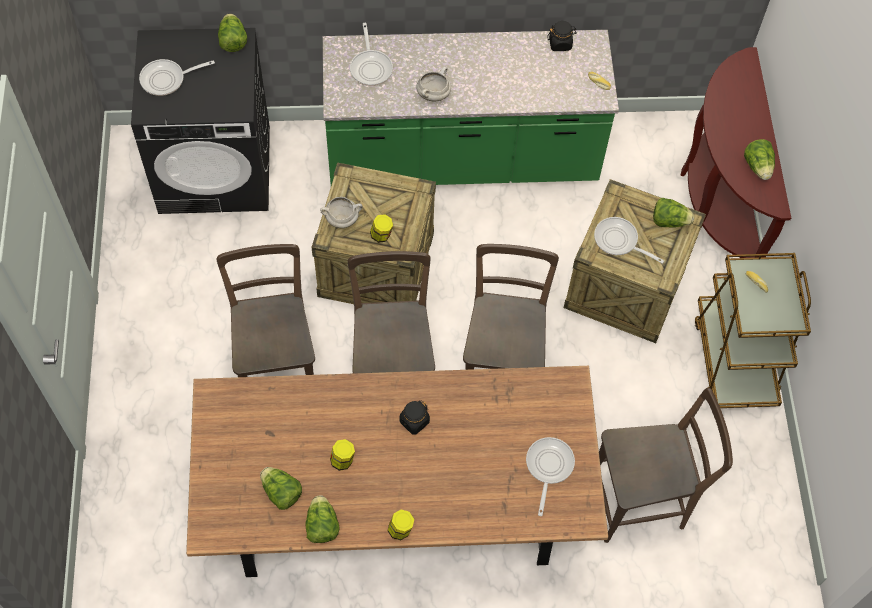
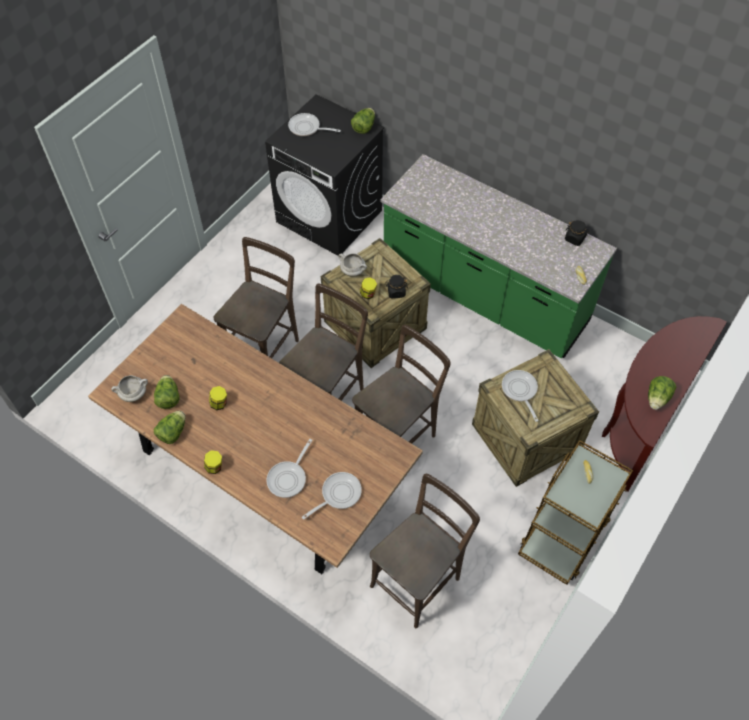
camera: 40 degrees right, 5 degrees down
(371, 67) = (436, 186): frying pan -> frying pan (289, 478)
(414, 421) = (281, 410): black jar -> black jar (396, 292)
(433, 94) = (461, 223): white cooking pot -> white cooking pot (134, 394)
(642, 500) = (418, 579): brown chair -> brown chair turned 75 degrees counterclockwise
(669, 221) = (567, 400): lettuce -> none

